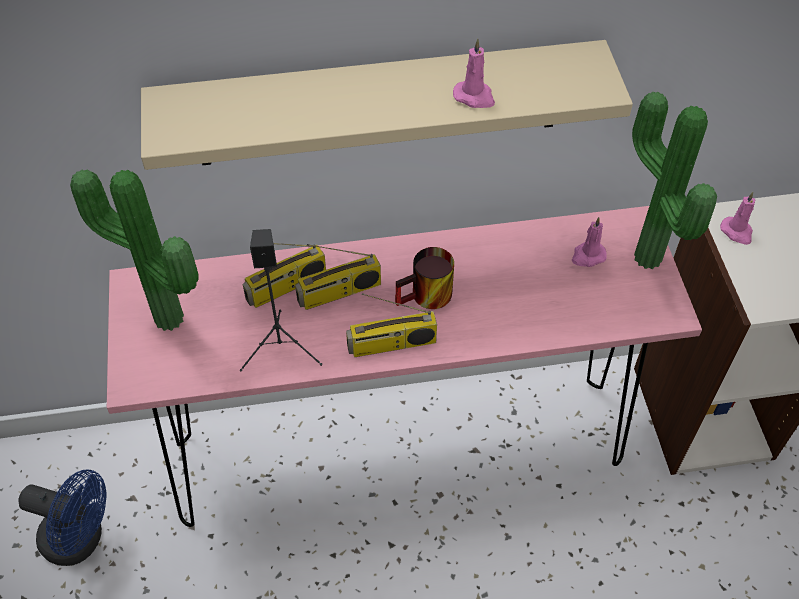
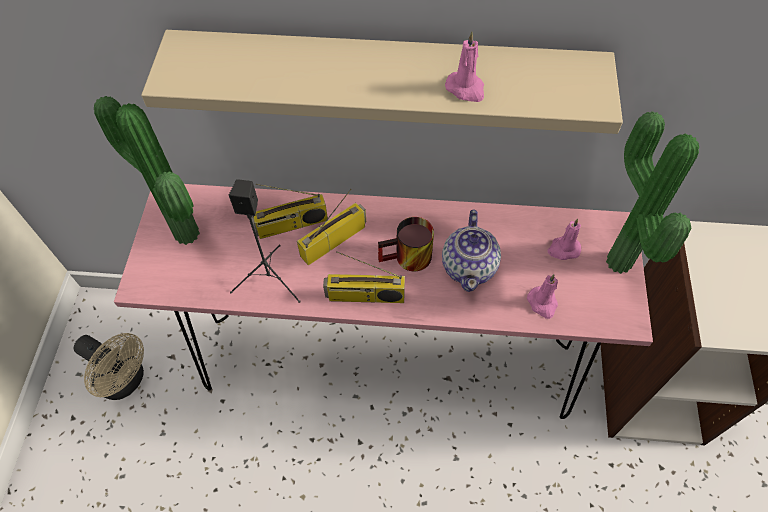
camera: 15 degrees right, 5 degrees up
(81, 539) = (126, 381): blue fan -> beige fan
(339, 293) = (333, 240): radio -> radio turned 150 degrees clockwise
(495, 292) = (469, 266): none -> teapot
(737, 232) = (711, 253): pink candle -> pink candle (543, 303)

